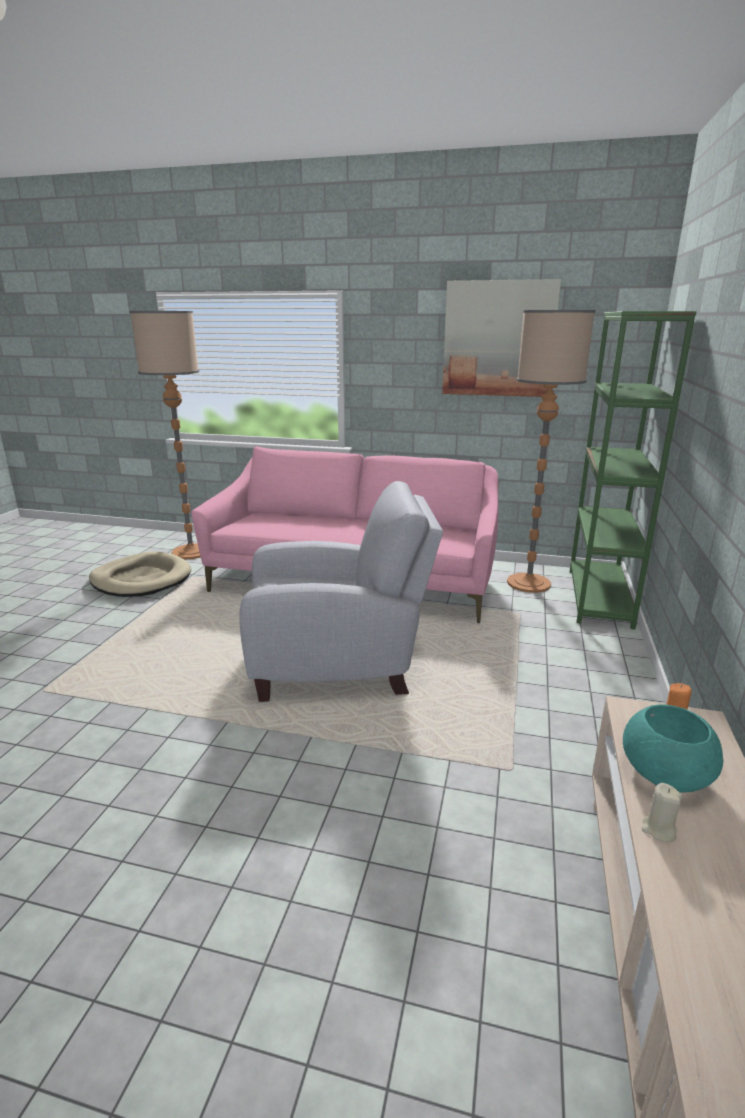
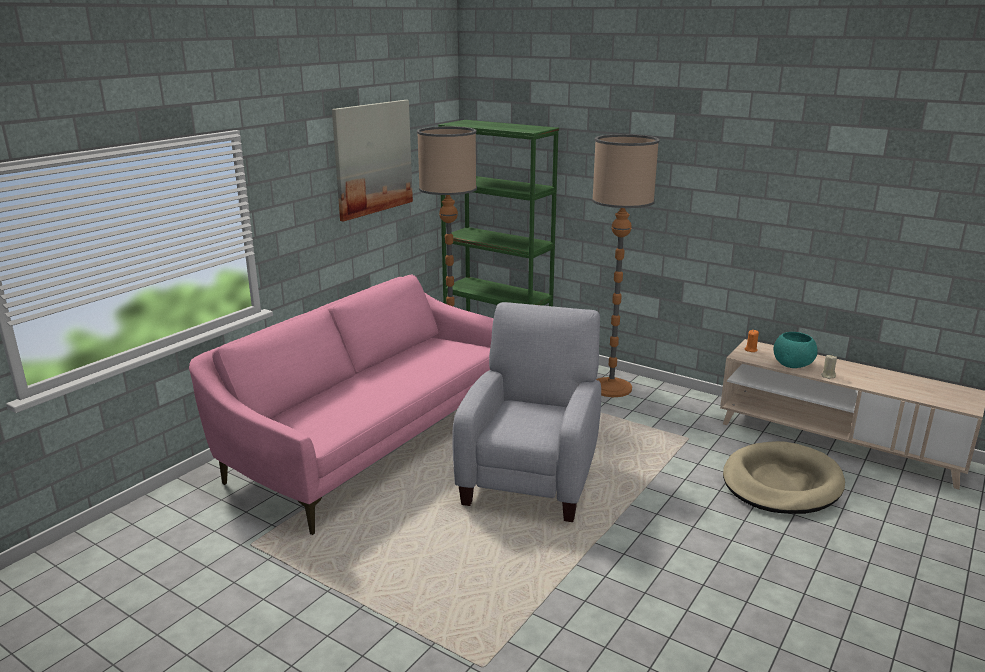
camera: 70 degrees left, 0 degrees up
(141, 579) = (212, 590): beige dog bed -> beige dog bed (781, 483)
(191, 552) = (153, 541): floor lamp -> floor lamp (611, 388)

